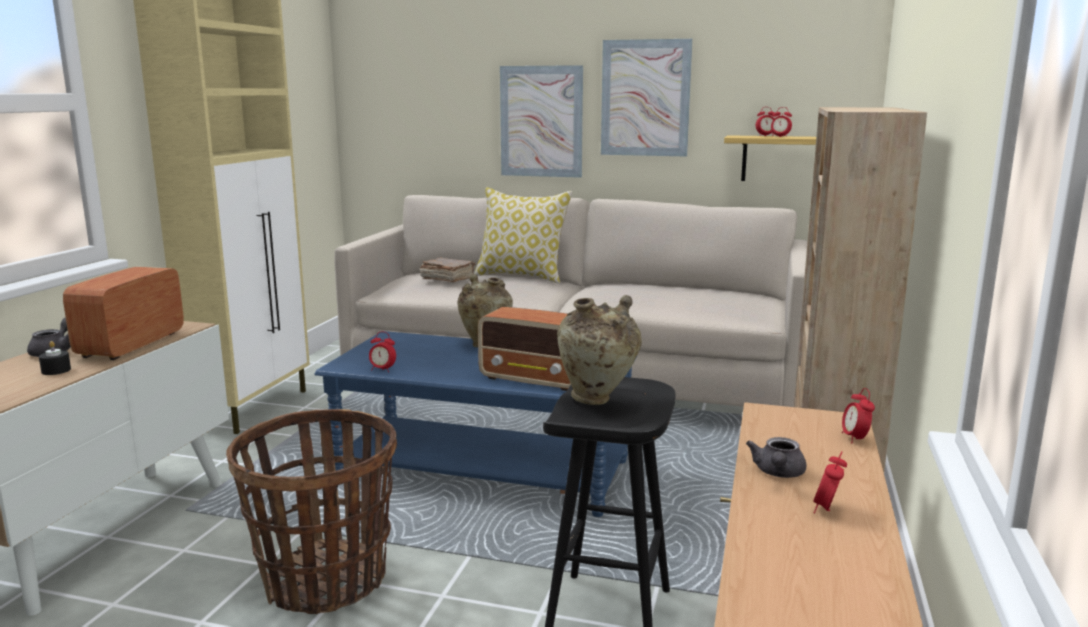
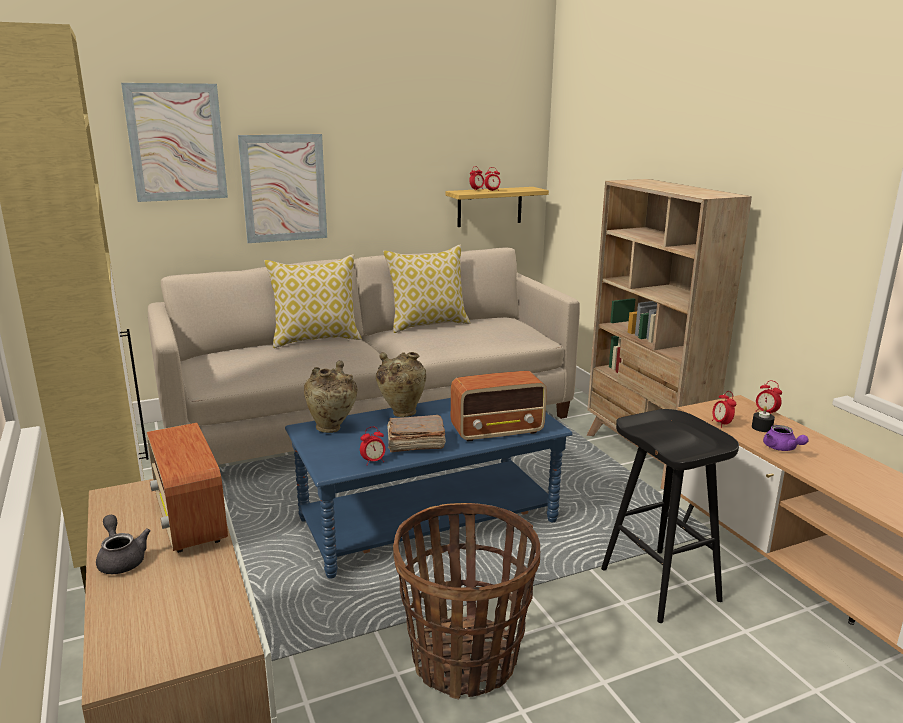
camera: 40 degrees left, 5 degrees up
(56, 370) = (189, 576): black candle -> black candle (762, 427)
(447, 279) = (260, 357): brown book -> brown book (415, 444)
(597, 400) = (667, 434): beige vase -> beige vase (332, 428)
(645, 98) = (378, 162): picture -> picture (176, 142)
(653, 284) = (428, 324): none -> pillow
(778, 473) = (782, 448): grey teapot -> purple teapot
(827, 509) = (837, 461): alarm clock -> alarm clock (721, 424)

